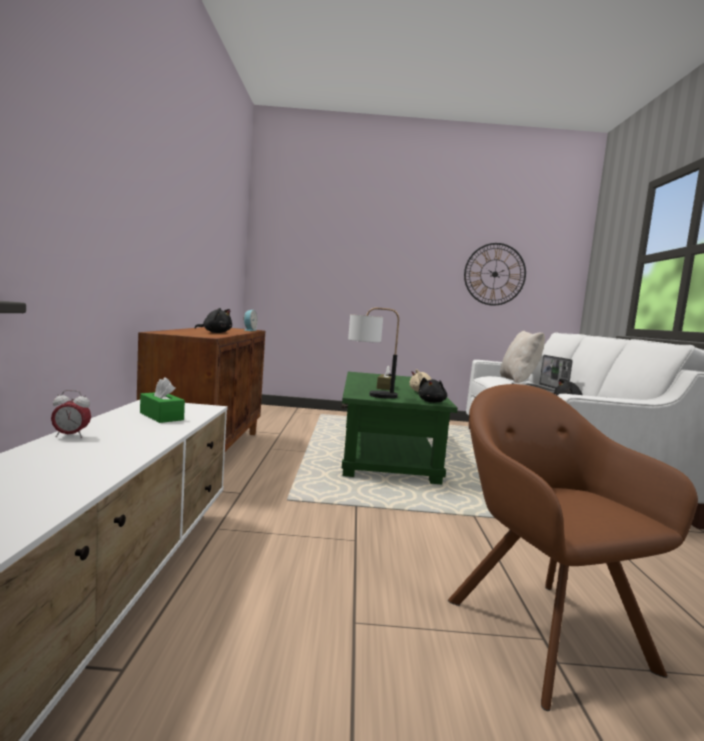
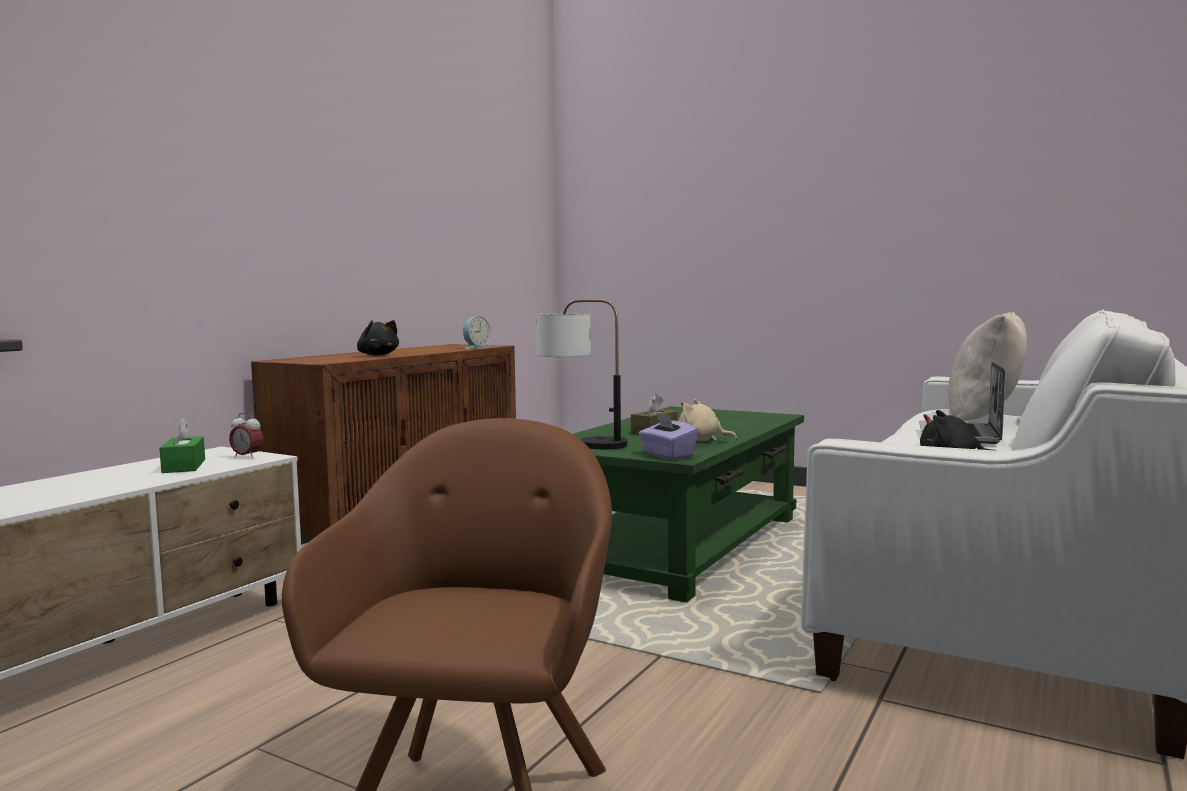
camera: 30 degrees right, 0 degrees up
(71, 436) = (43, 483): alarm clock -> alarm clock (247, 457)
(432, 402) = (667, 455): black plush toy -> purple tissue box
(494, 274) = (988, 199): wall clock -> none

